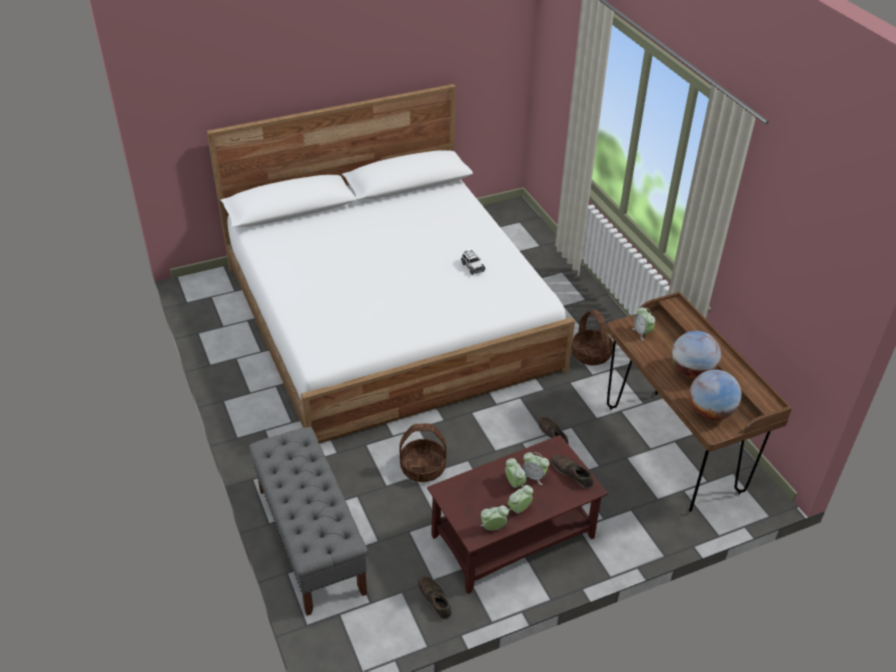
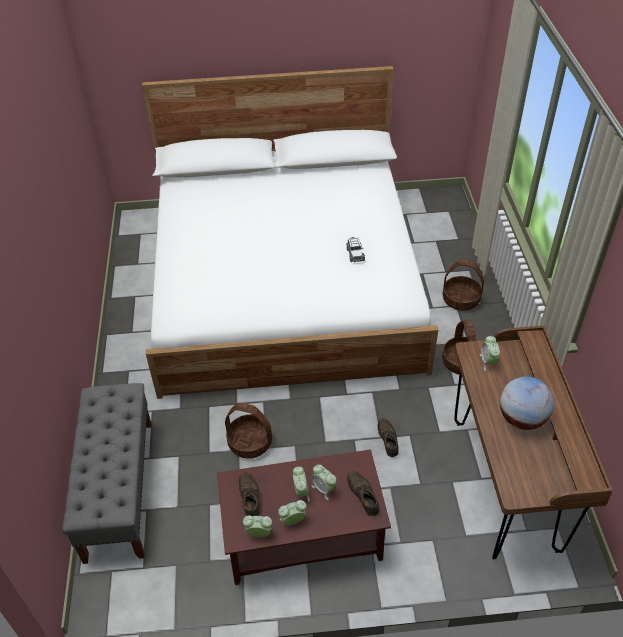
camera: 20 degrees right, 5 degrees up
(434, 599) = (202, 581): brown shoe -> brown shoe (249, 497)
(565, 300) = (460, 299): none -> basket
(710, 412) = (521, 470): globe -> none

